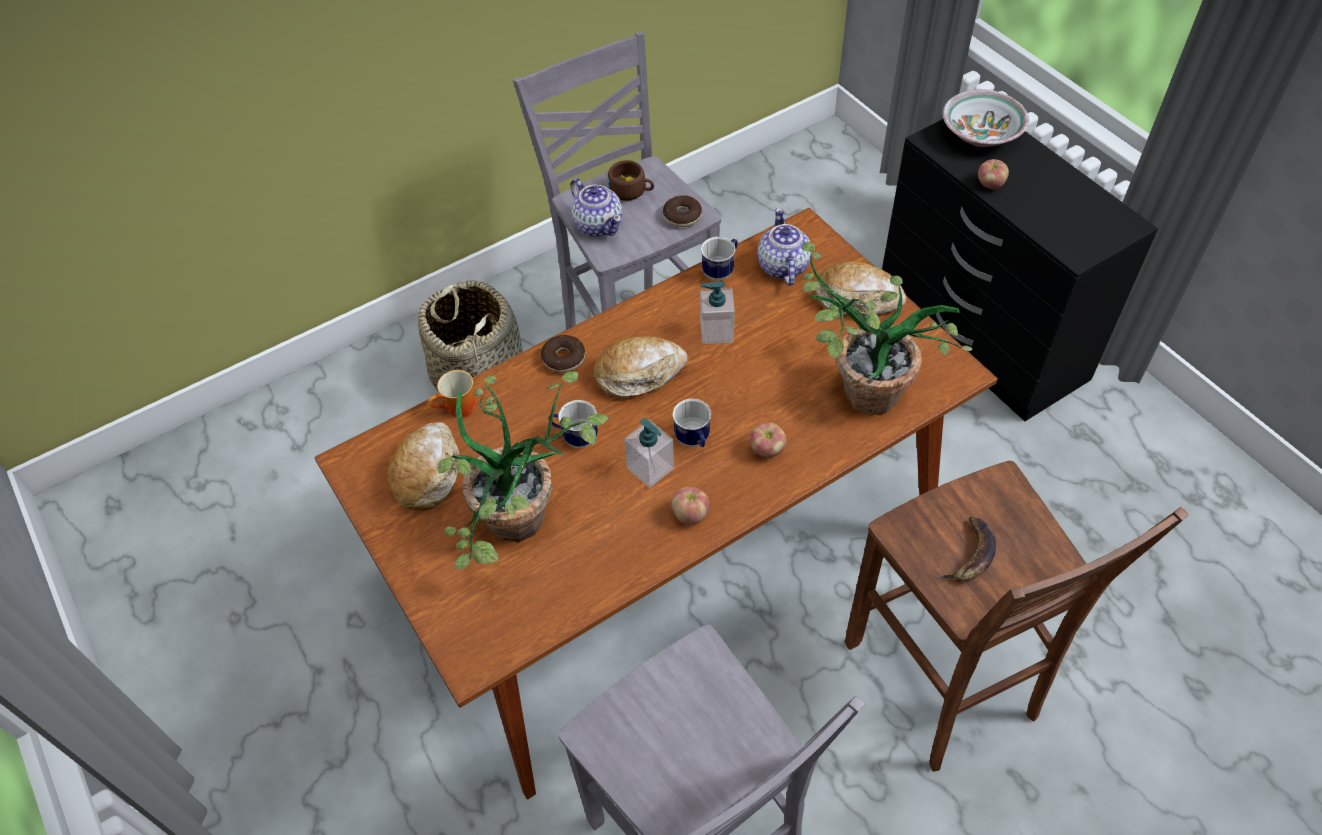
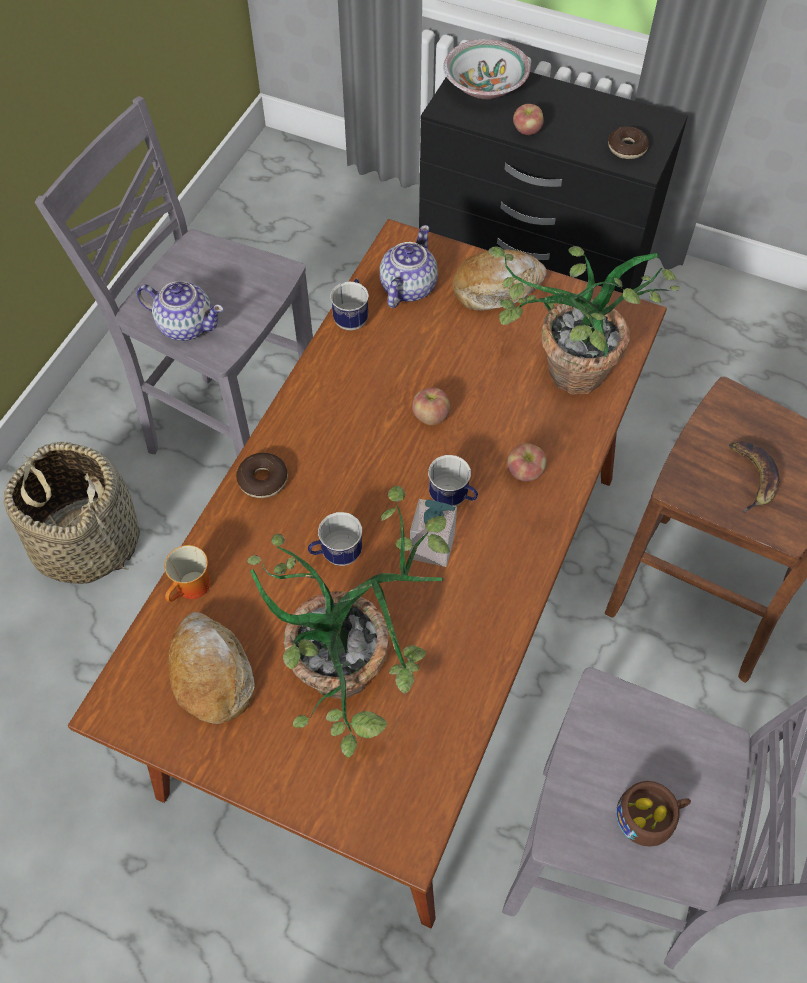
camera: 35 degrees left, 5 degrees up
(631, 191) = (194, 275): brown cup -> brown cup (651, 816)
(639, 373) = (350, 458): bread -> none
(682, 216) = (265, 279): donut -> donut (627, 148)
(690, 514) = (502, 572): apple -> apple (430, 416)
(716, 331) = (393, 380): soap dispenser -> none
(782, 267) = (407, 288): teapot -> teapot turned 60 degrees clockwise

